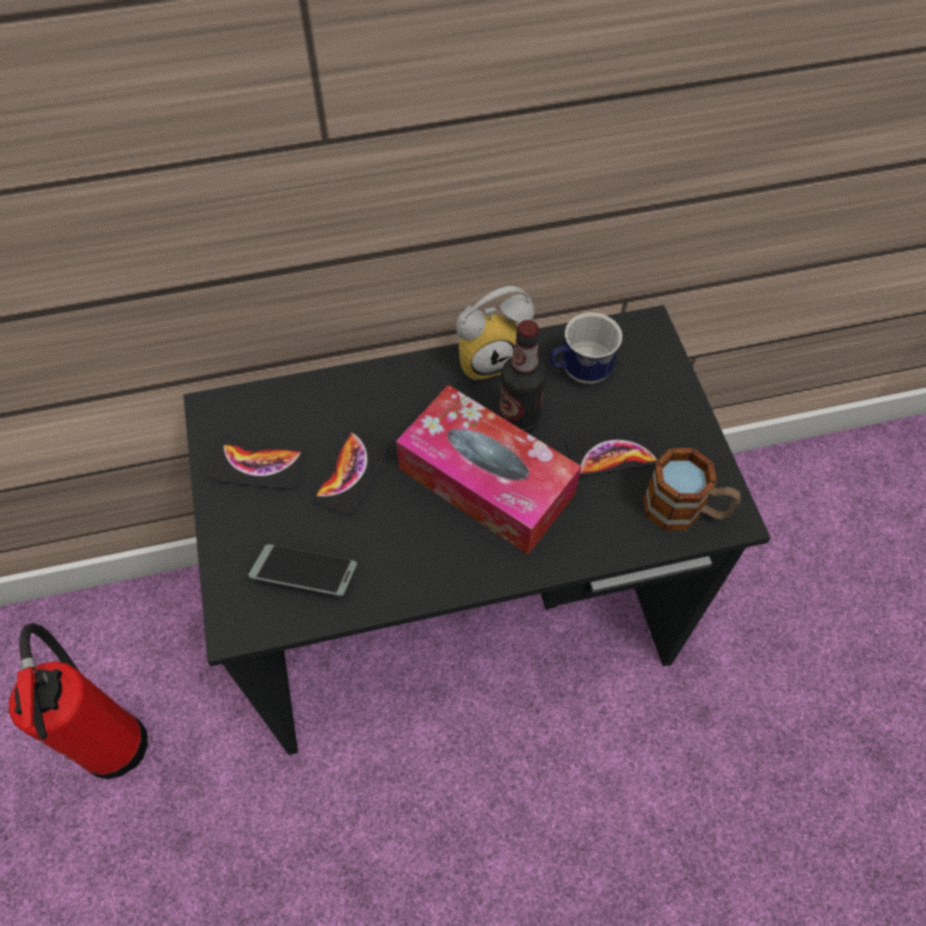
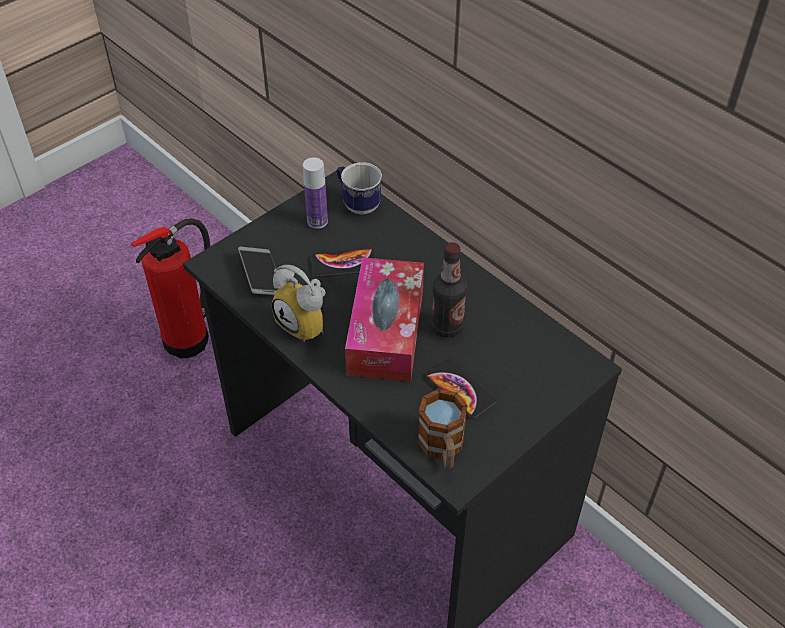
camera: 60 degrees right, 10 degrees down
(257, 467) = (317, 221): phone -> bottle
(489, 356) = (487, 290): alarm clock -> alarm clock (307, 323)
(579, 372) = (514, 343): mug -> mug (357, 204)

